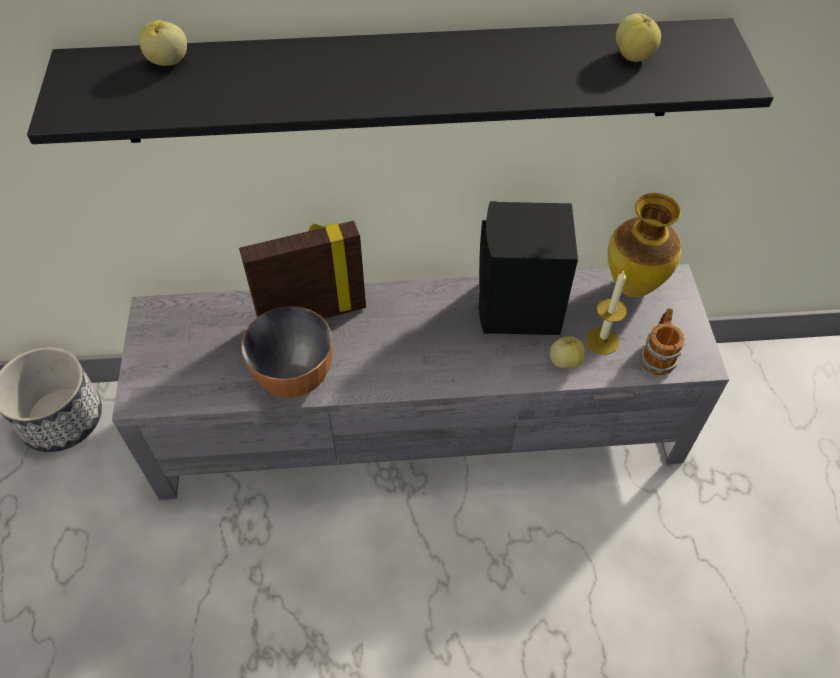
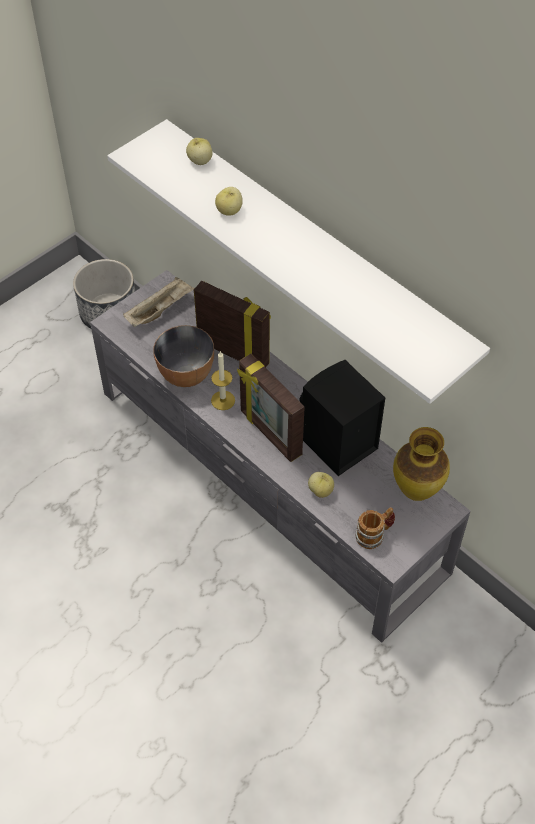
camera: 50 degrees right, 0 degrees up
(179, 340) = (160, 310): none -> beige tray
(400, 82) = (313, 251): black shelf -> white shelf
(451, 355) = (269, 433): none -> picture frame
(602, 341) = (355, 500): candle -> candle (223, 400)
(634, 56) = (400, 323): apple -> apple (229, 211)

